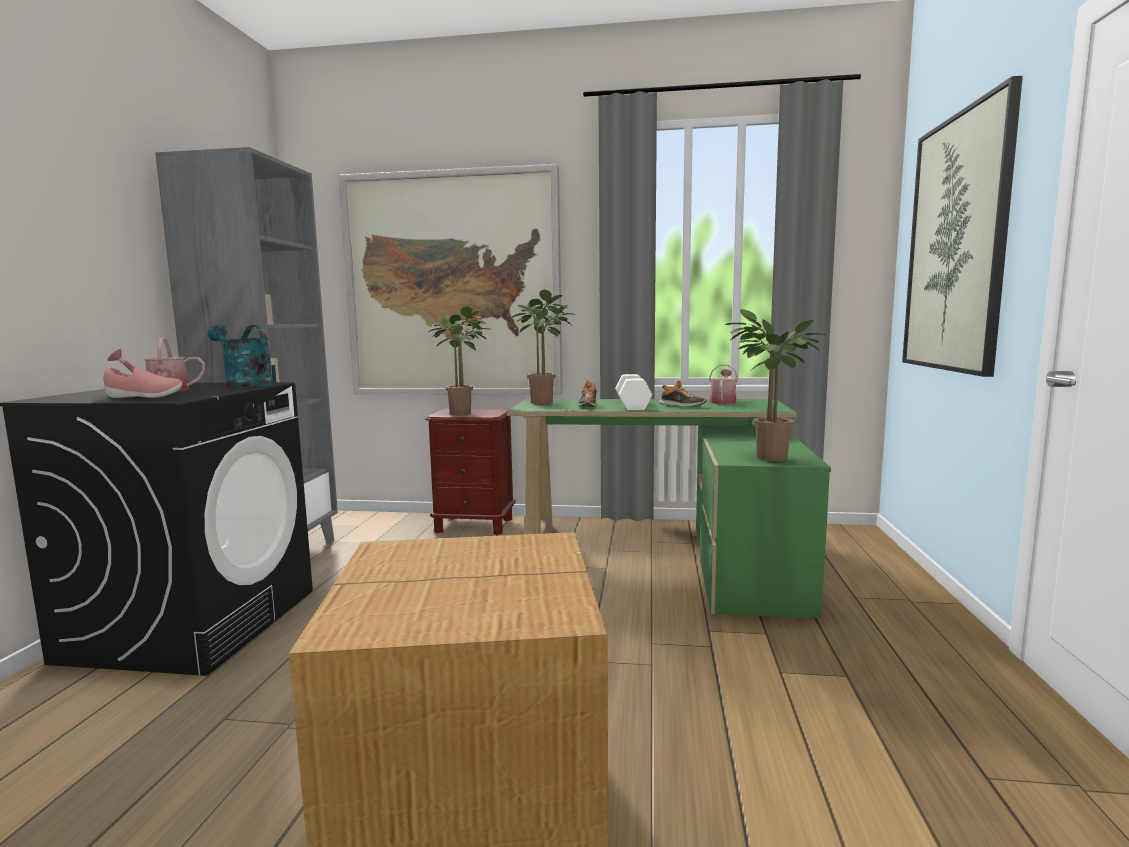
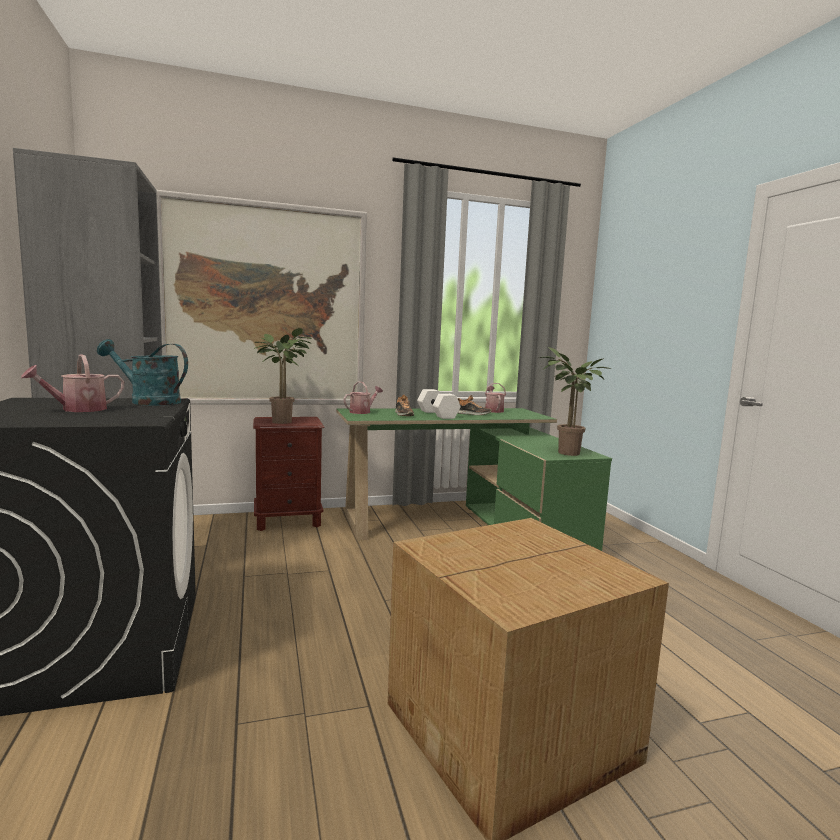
camera: 25 degrees left, 0 degrees up
(144, 397) = (92, 418): pink shoe -> none
(545, 402) = (362, 412): potted plant -> watering can
(956, 244) = (652, 310): picture -> none

